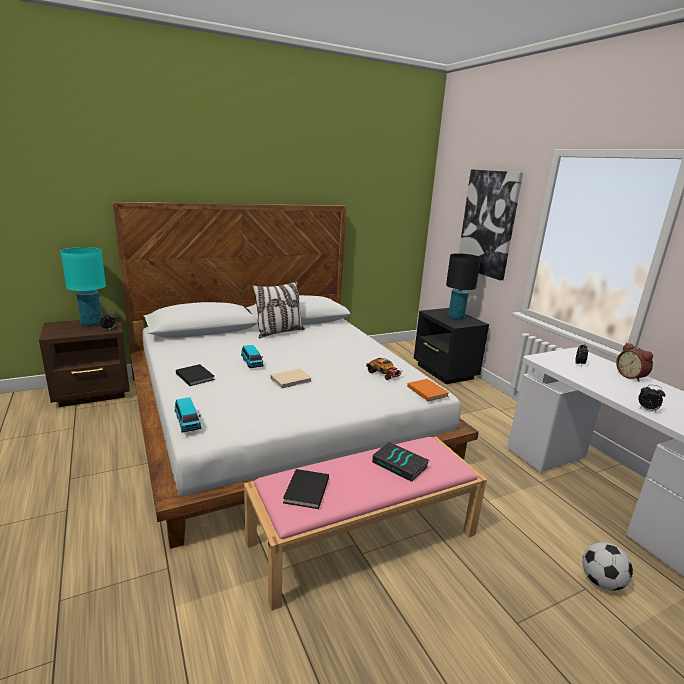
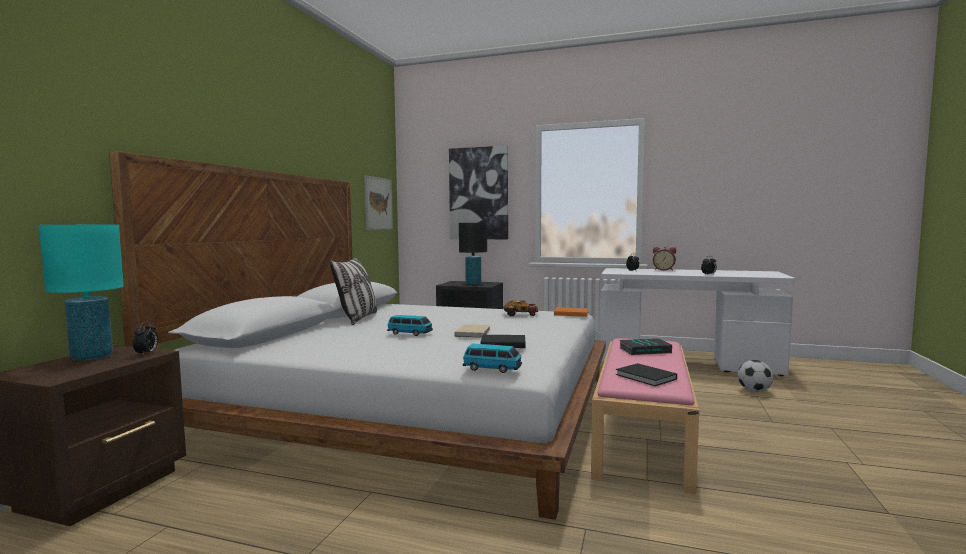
camera: 45 degrees left, 15 degrees down
(195, 376) = (386, 353): black book -> black book (502, 343)
(396, 221) = (378, 203): none -> picture

